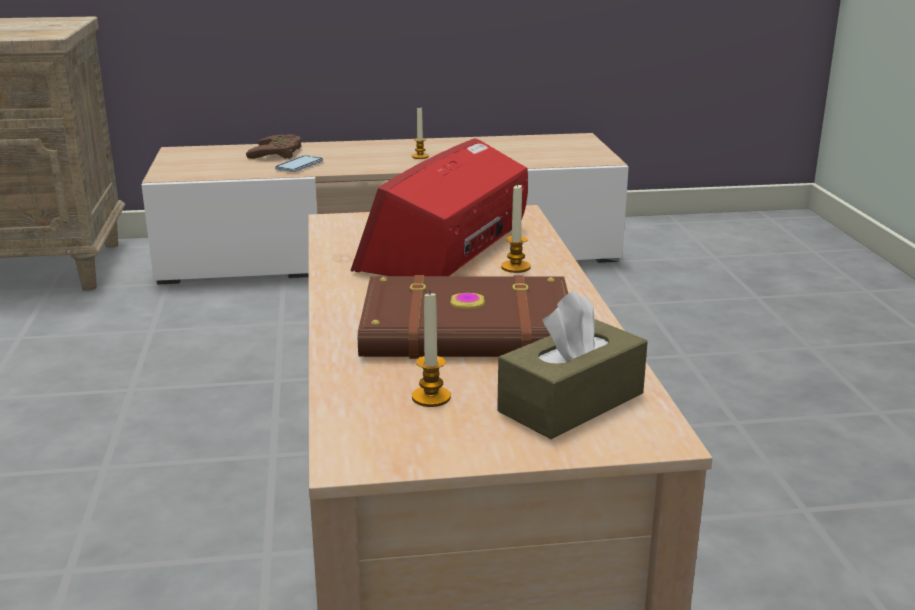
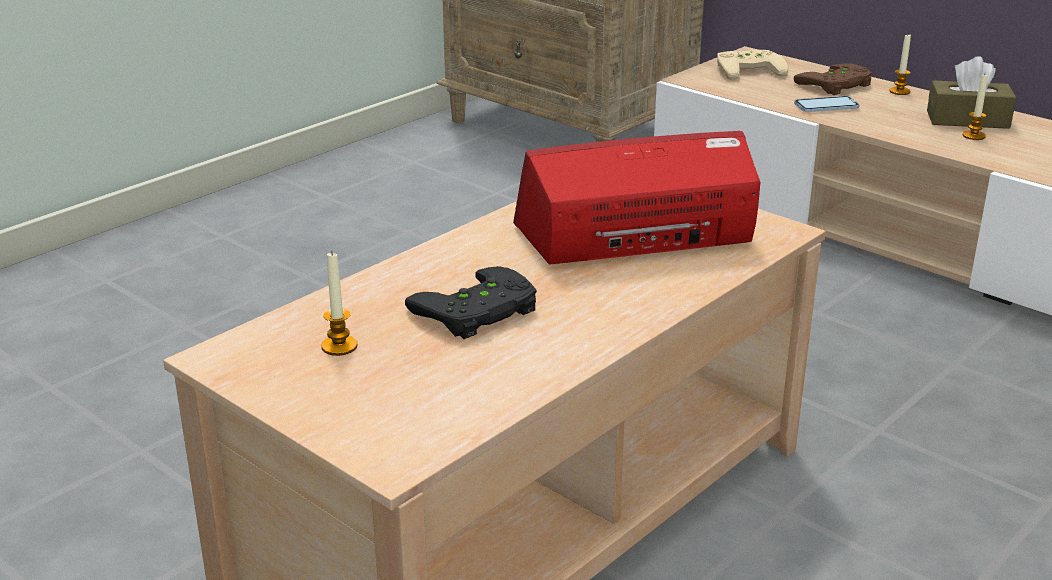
camera: 50 degrees right, 5 degrees up
(196, 159) = (748, 69): none -> beige game controller
(469, 330) = (479, 313): brown book -> black game controller
(515, 267) = (644, 281): candle -> candle (899, 91)
(571, 402) = (405, 404): brown tissue box -> brown tissue box (967, 120)

